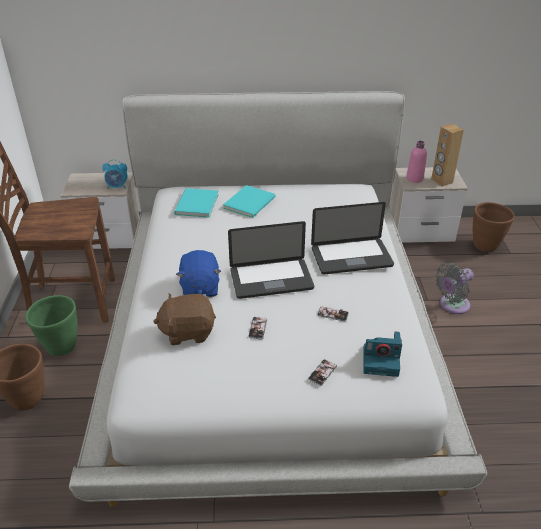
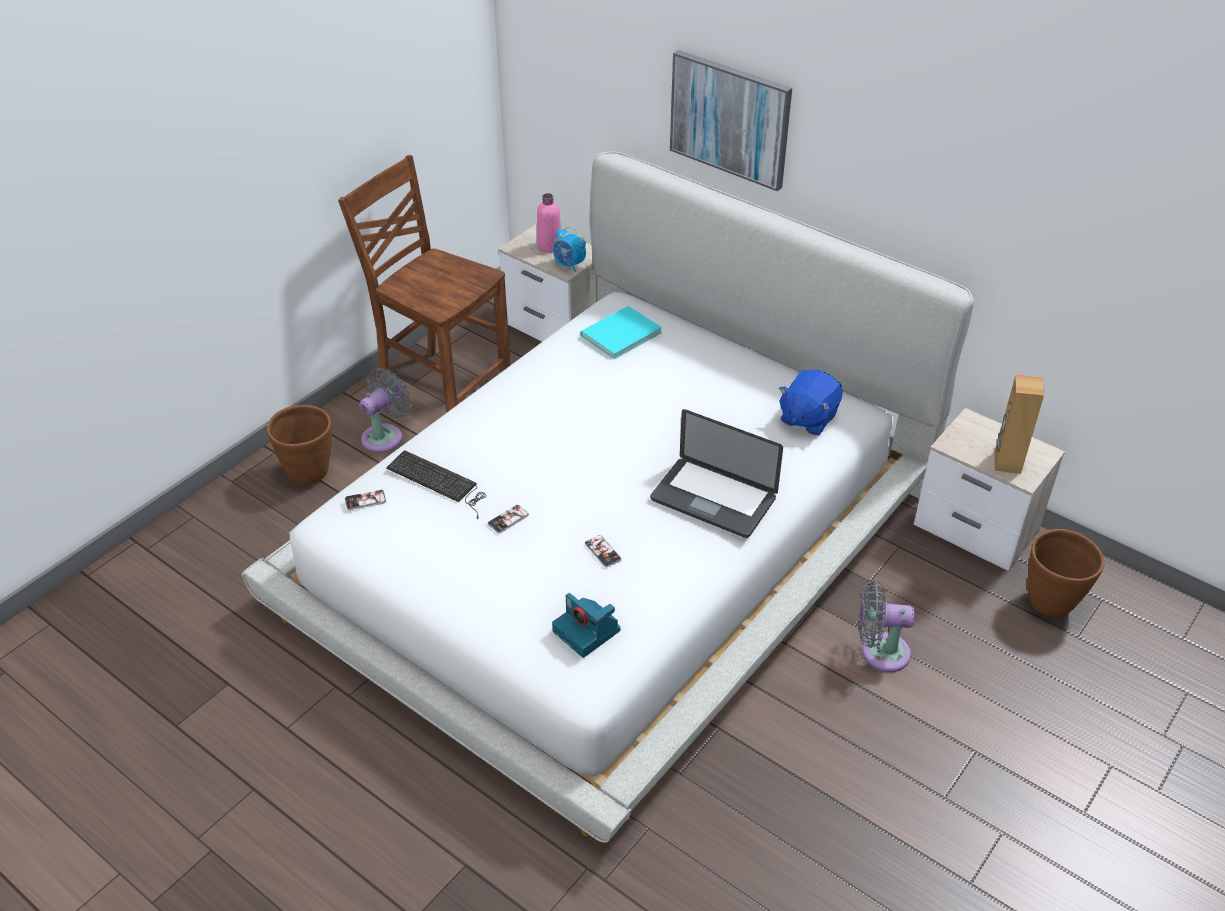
camera: 40 degrees right, 5 degrees up
(61, 347) = (385, 436): green planter -> grey fan
(187, 331) = (439, 482): brown plush toy -> keyboard
(199, 288) = (505, 441): blue plush toy -> blue plush toy (807, 418)
(212, 43) = (730, 119): none -> picture
(251, 202) = (686, 363): turquoise book -> none
(271, 279) = (588, 474): laptop -> none
(322, 373) = (513, 604): phone -> phone (365, 500)
(414, 178) = (970, 438): pink bottle -> pink bottle (549, 246)

